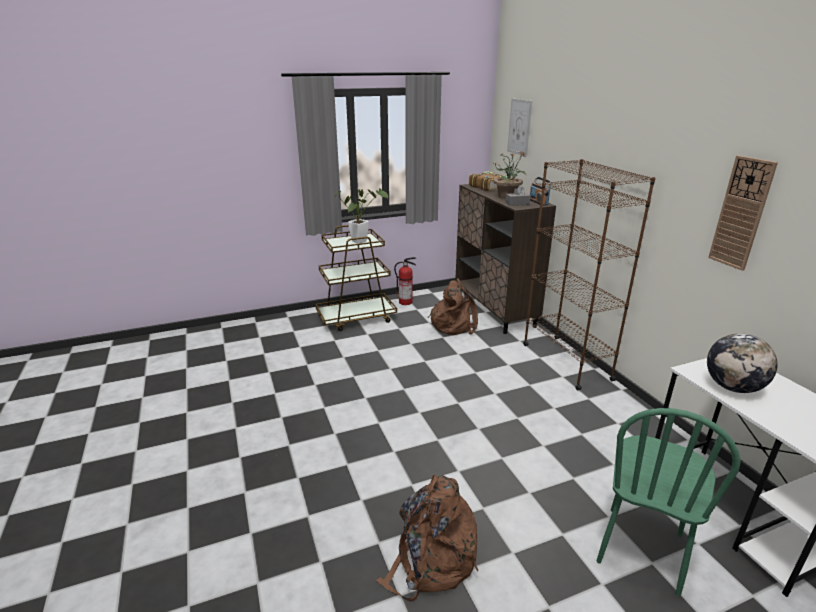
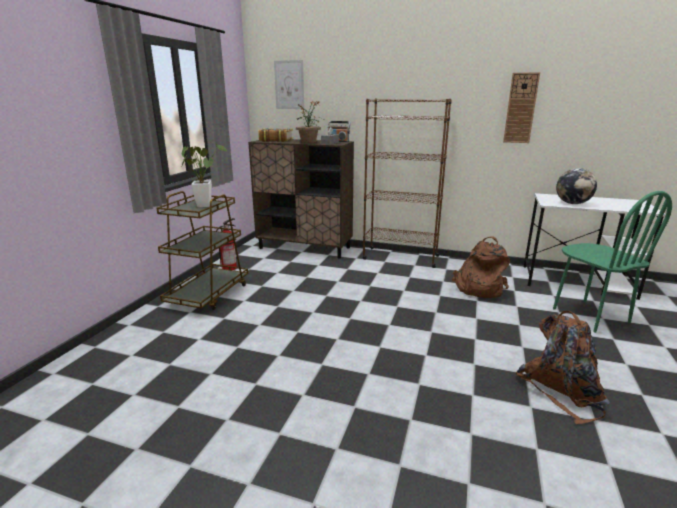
camera: 50 degrees left, 5 degrees down
(454, 324) = (297, 266): brown backpack -> brown backpack (478, 288)

